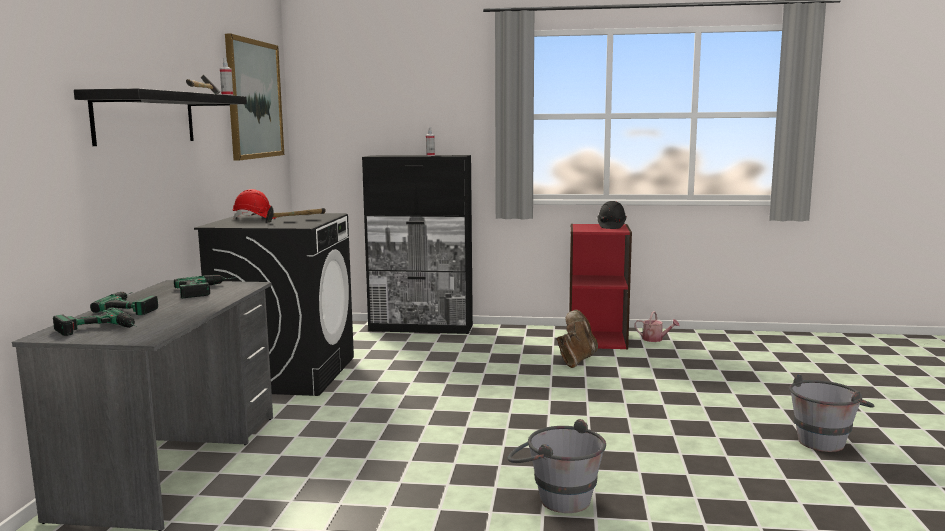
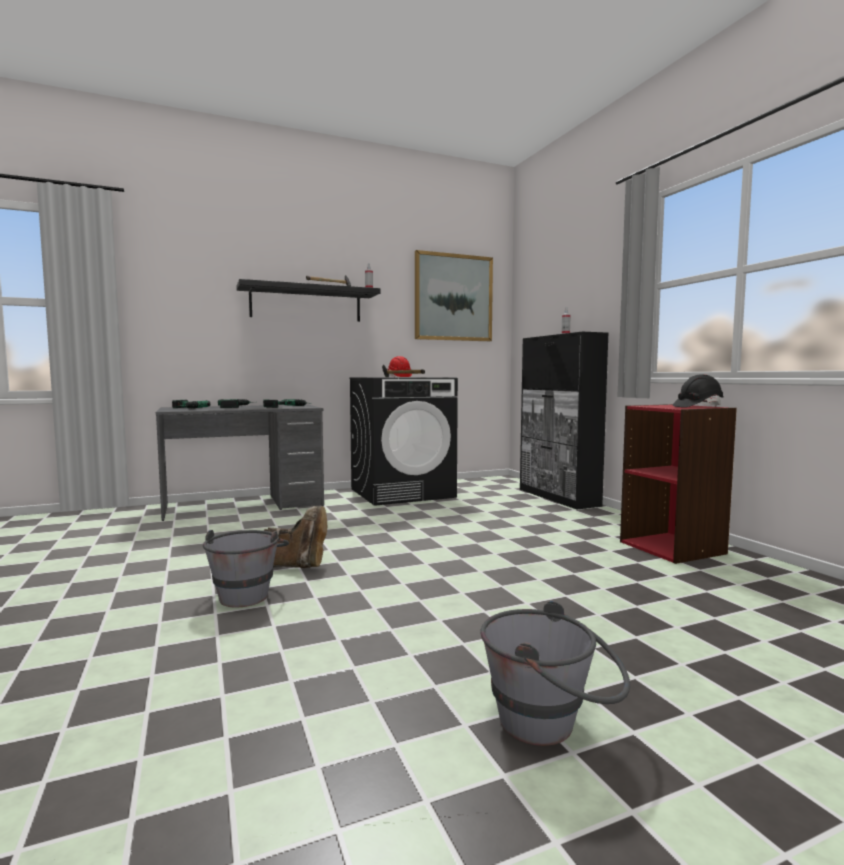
camera: 60 degrees right, 5 degrees down
(576, 359) = (589, 550): brown boot -> brown boot (296, 566)
(655, 339) = (746, 570): watering can -> none

